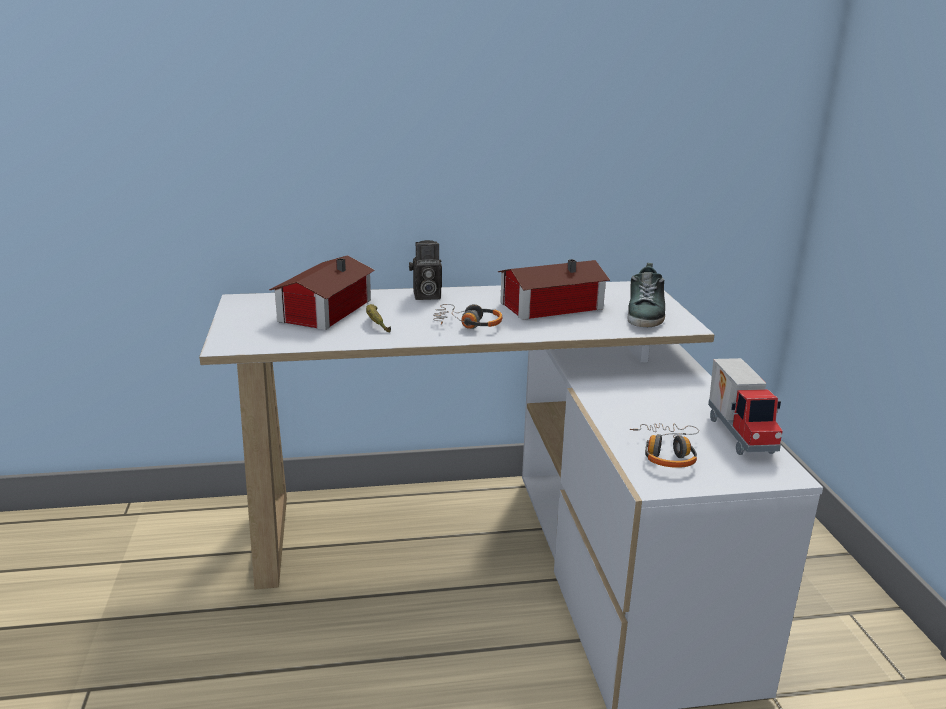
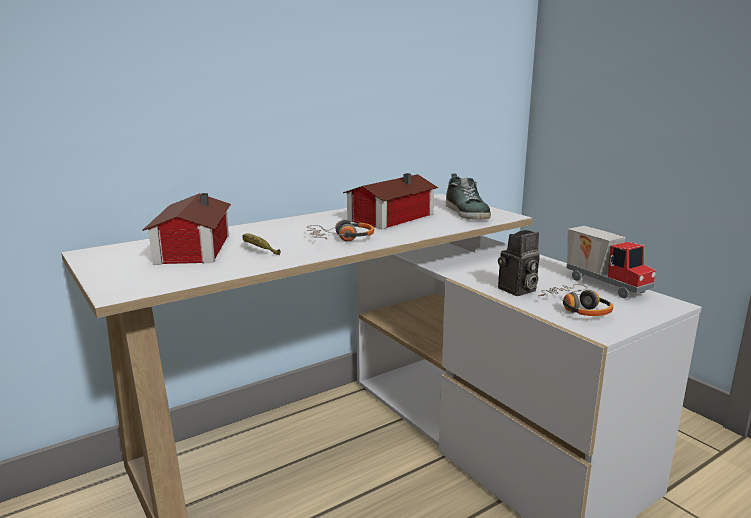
camera: 25 degrees left, 5 degrees down
(425, 296) = (276, 225): camera -> camera (517, 290)

